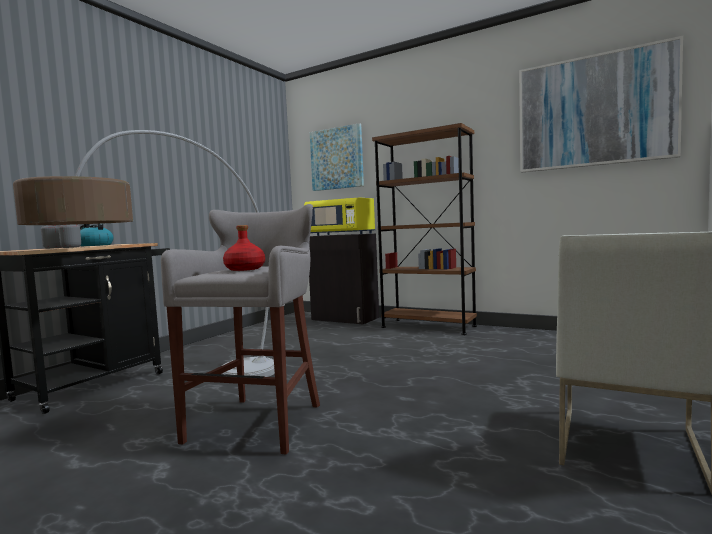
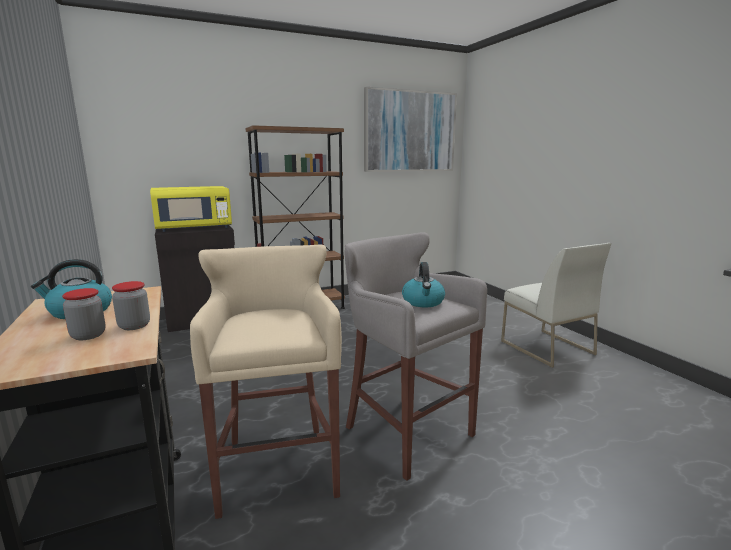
camera: 55 degrees left, 10 degrees up
(170, 397) = (277, 465): floor lamp -> beige stool
(245, 269) = (423, 302): red bottle -> kettle
(337, 158) = (168, 135): picture -> none

